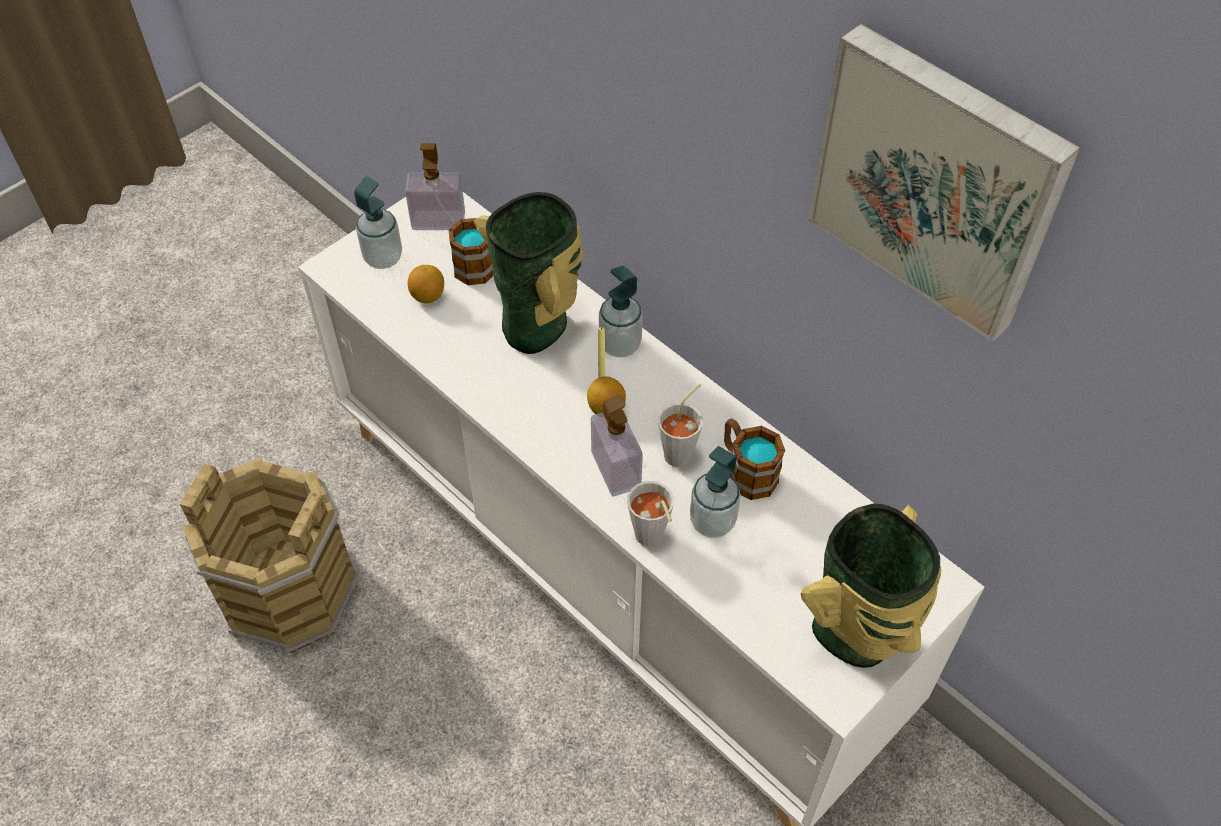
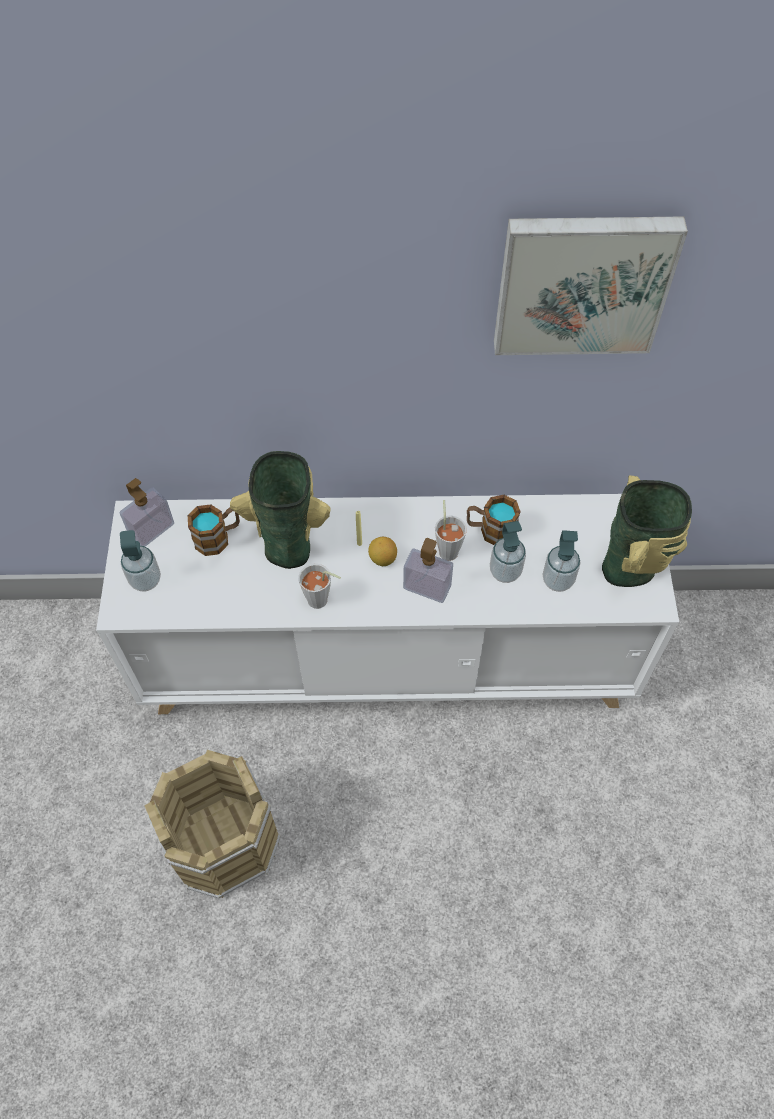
camera: 45 degrees left, 5 degrees up
(428, 296) = (203, 580): lemon -> none
(620, 345) = (347, 517): soap dispenser -> soap dispenser (557, 580)
(650, 539) = (487, 608): grey cup -> grey cup (321, 602)

